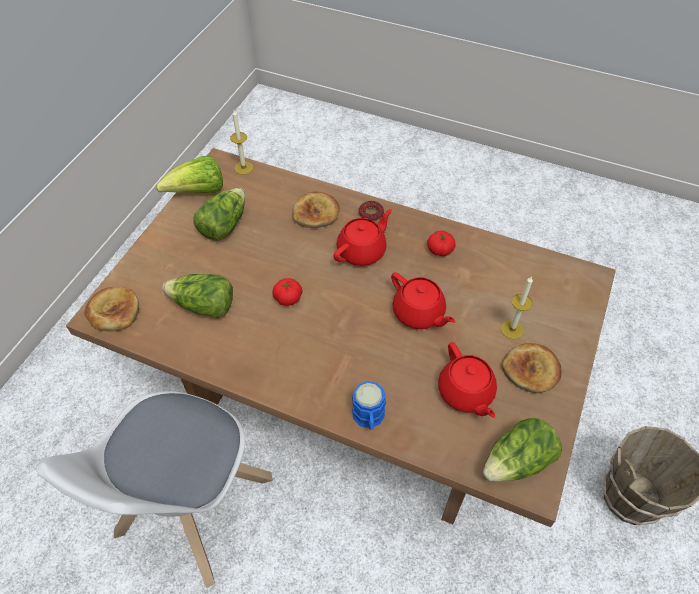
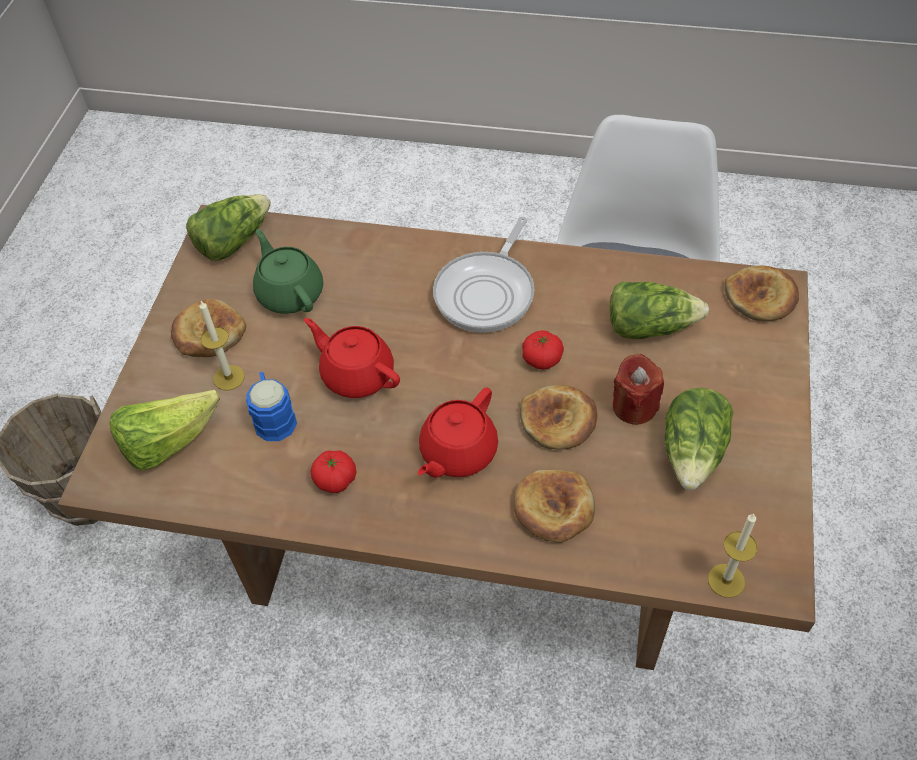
camera: 170 degrees right, 0 degrees up
(198, 192) = (773, 507): lettuce -> lettuce (168, 443)
(243, 256) = (634, 406): none -> red candle
(294, 257) = (558, 420): none -> bread
(308, 358) = (487, 292): none -> frying pan
(369, 419) = (398, 248): blue mug -> blue mug (273, 416)
(371, 214) = (460, 525): donut -> none
(465, 393) = (290, 293): red teapot -> green teapot

